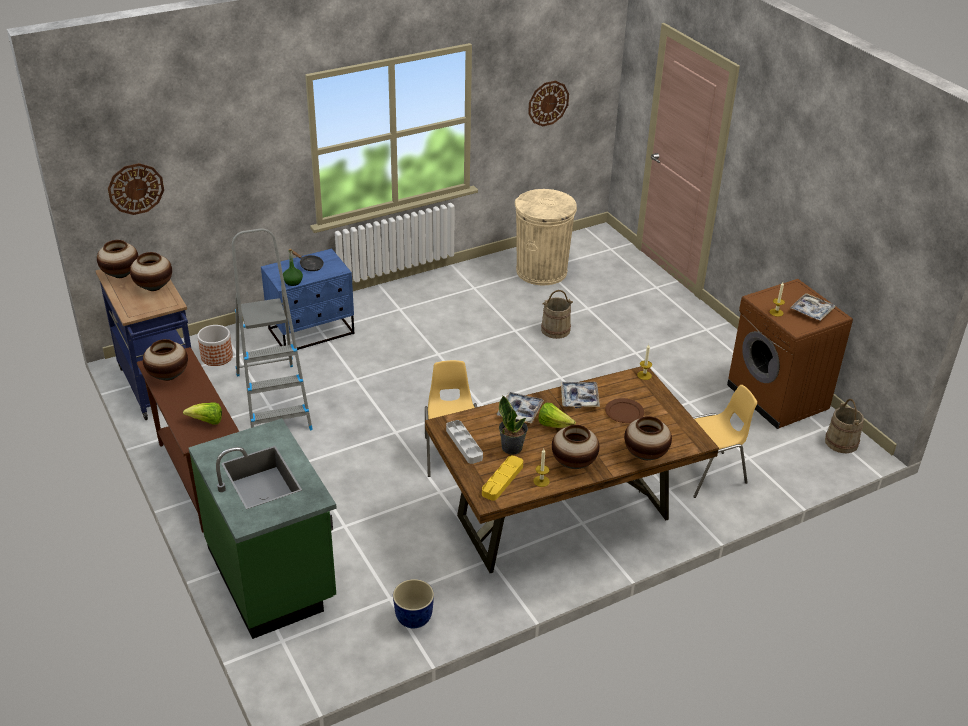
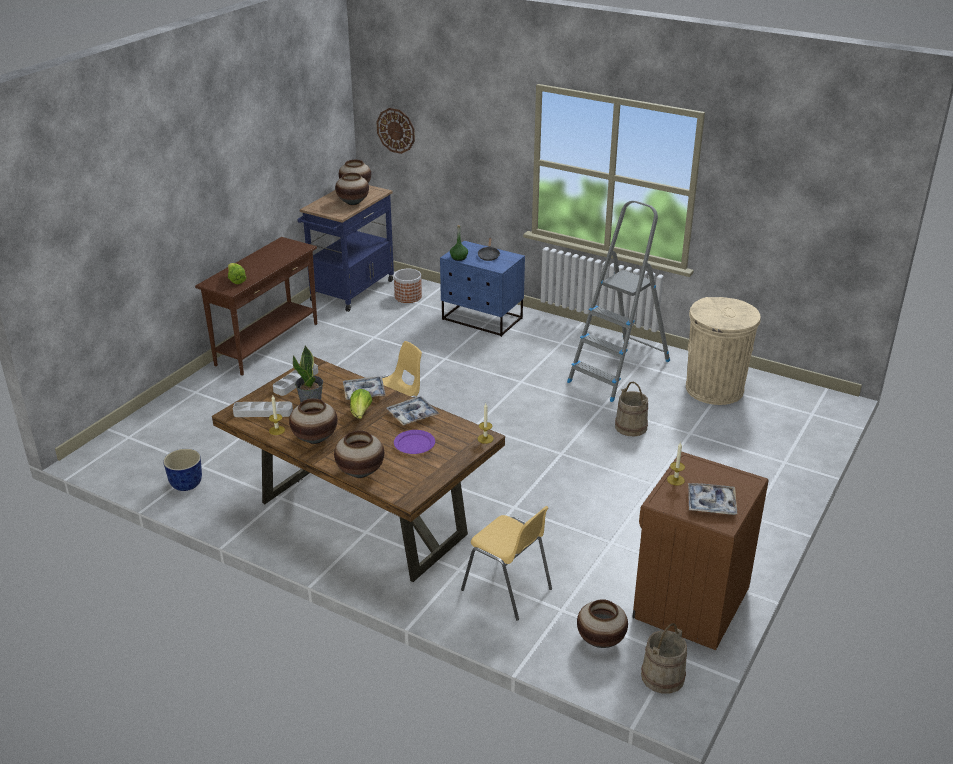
camera: 60 degrees right, 5 degrees down
(168, 375) = (275, 251): vase -> vase (600, 640)
(273, 401) = (380, 336): grey step ladder -> grey step ladder (619, 371)
(273, 575) = (191, 408): green counter -> none
(502, 480) = (263, 412): yellow tray -> grey tray
(548, 103) = (791, 215): wall clock -> none
(624, 412) = (414, 444): brown plate -> purple plate

